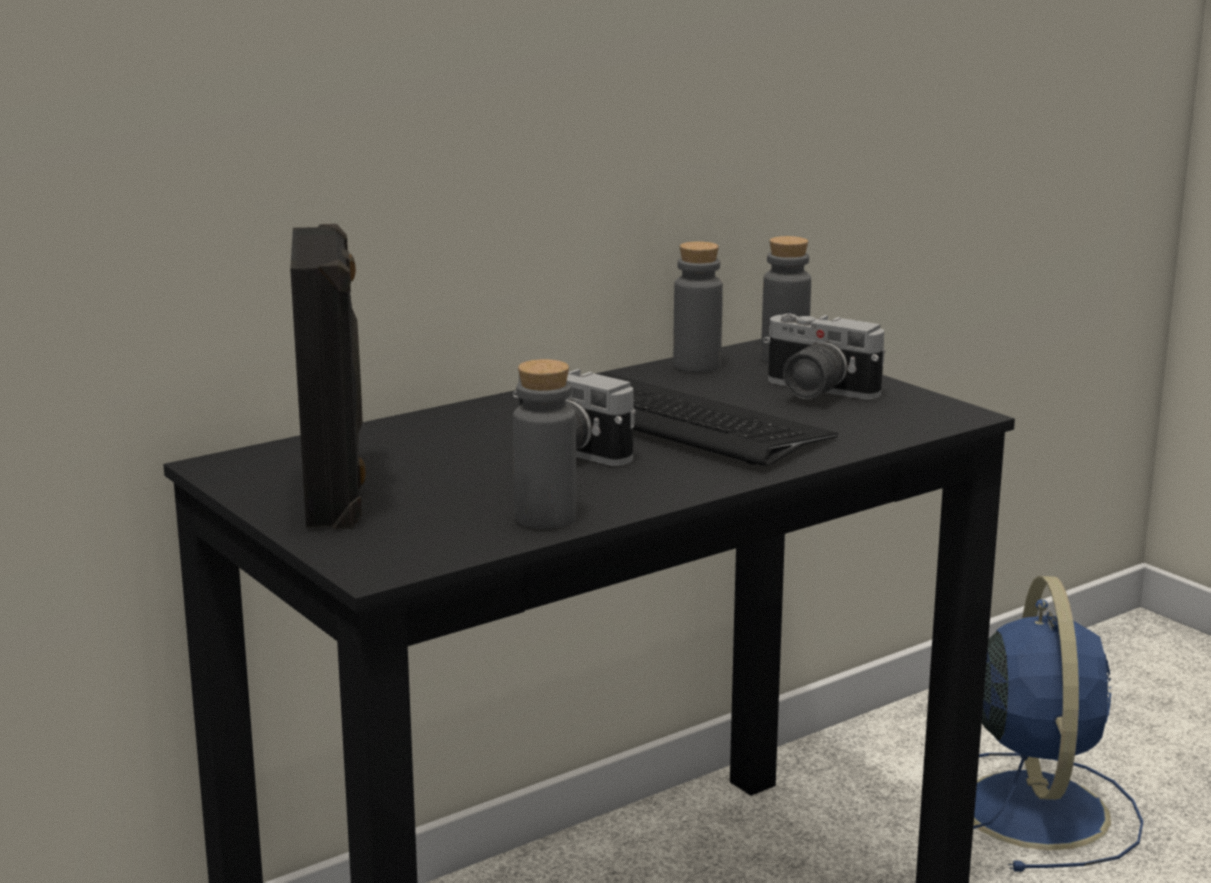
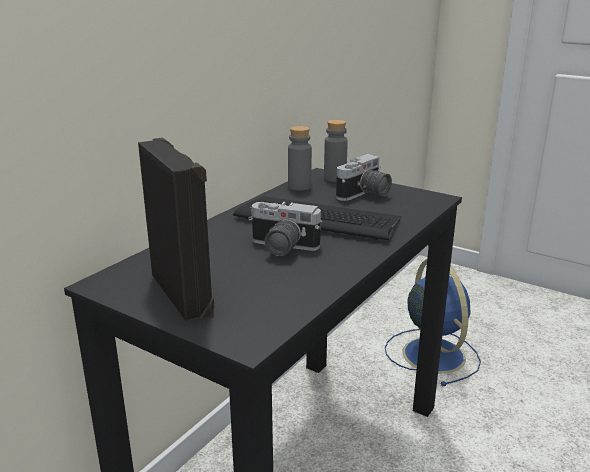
camera: 20 degrees left, 5 degrees up
(545, 518) = (310, 290): grey bottle -> none
(813, 392) = (365, 195): camera -> camera turned 60 degrees counterclockwise

